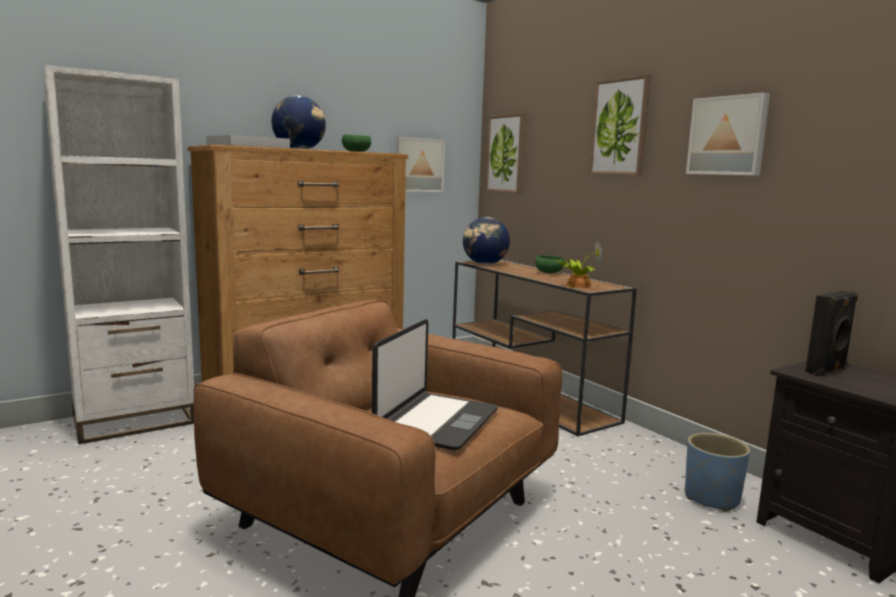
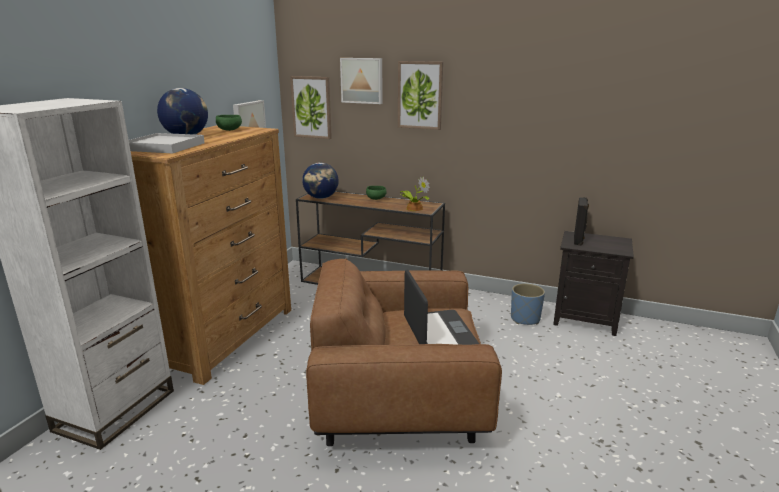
camera: 35 degrees left, 10 degrees up
(728, 136) = (502, 107): picture -> picture (362, 80)

